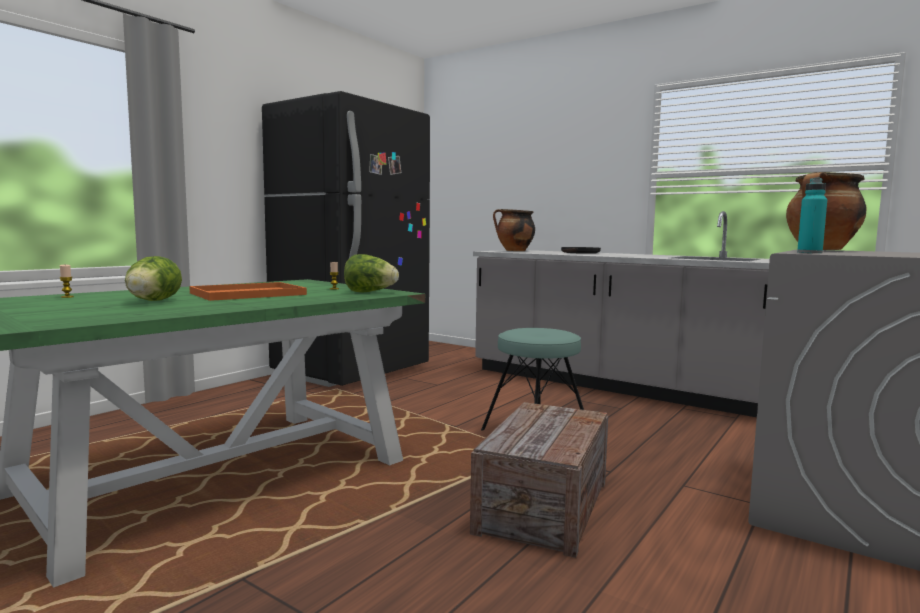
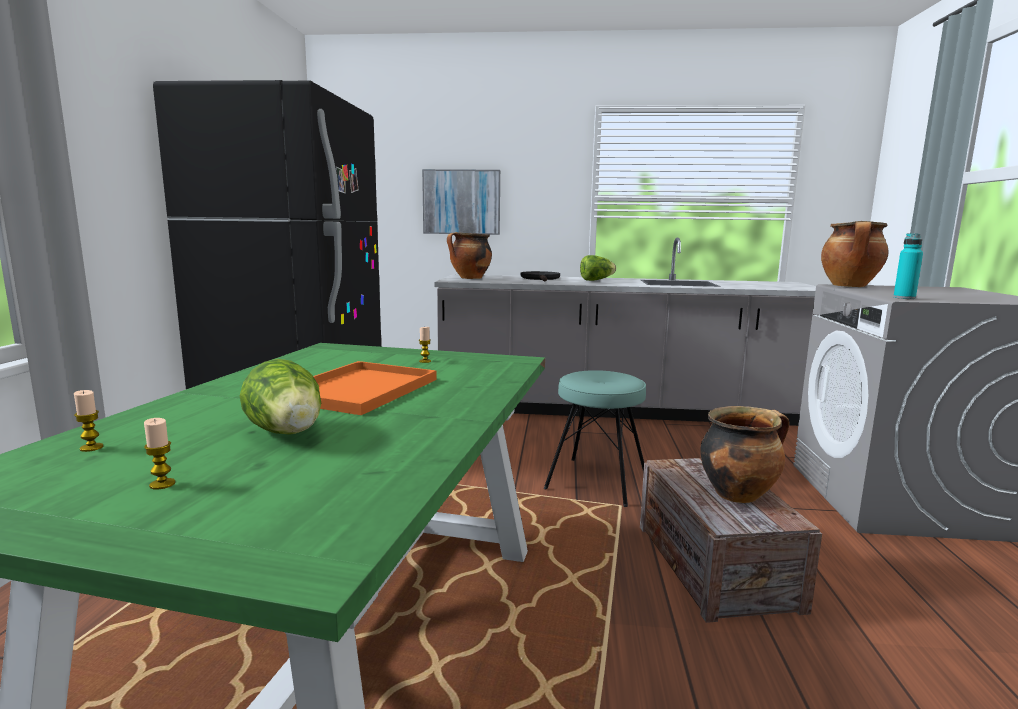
camera: 30 degrees left, 5 degrees up
(52, 307) = (162, 484): none -> candle
(370, 292) = (488, 363): lettuce -> lettuce (596, 280)
(532, 185) = (461, 202): none -> picture
(554, 433) = (738, 494): none -> cooking pot

